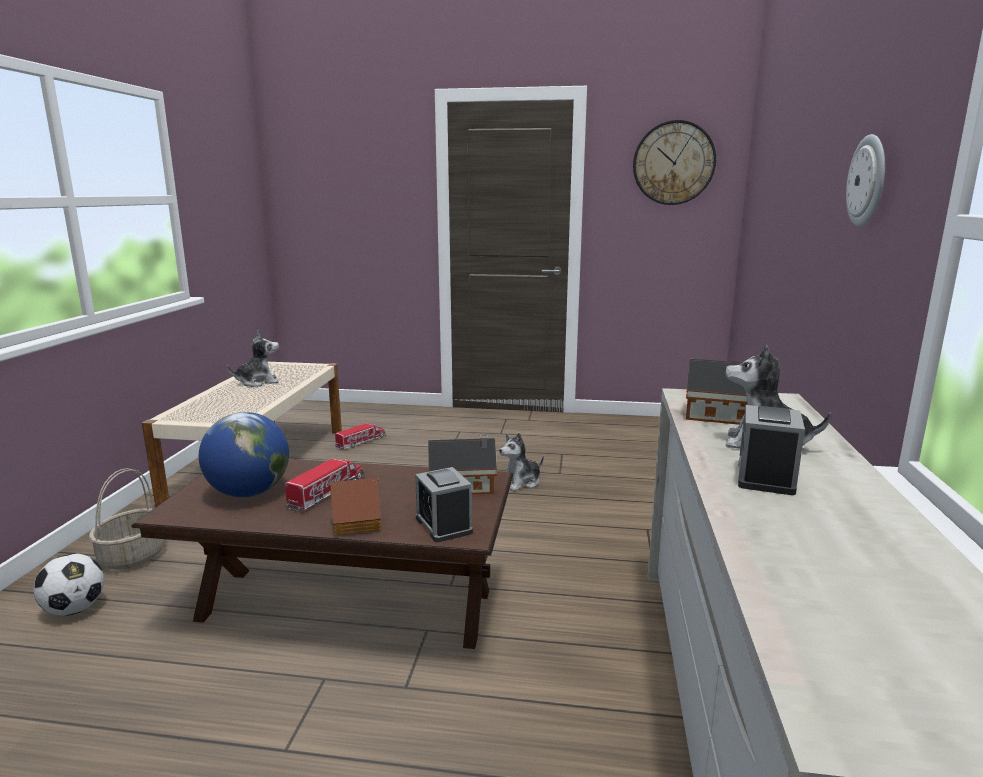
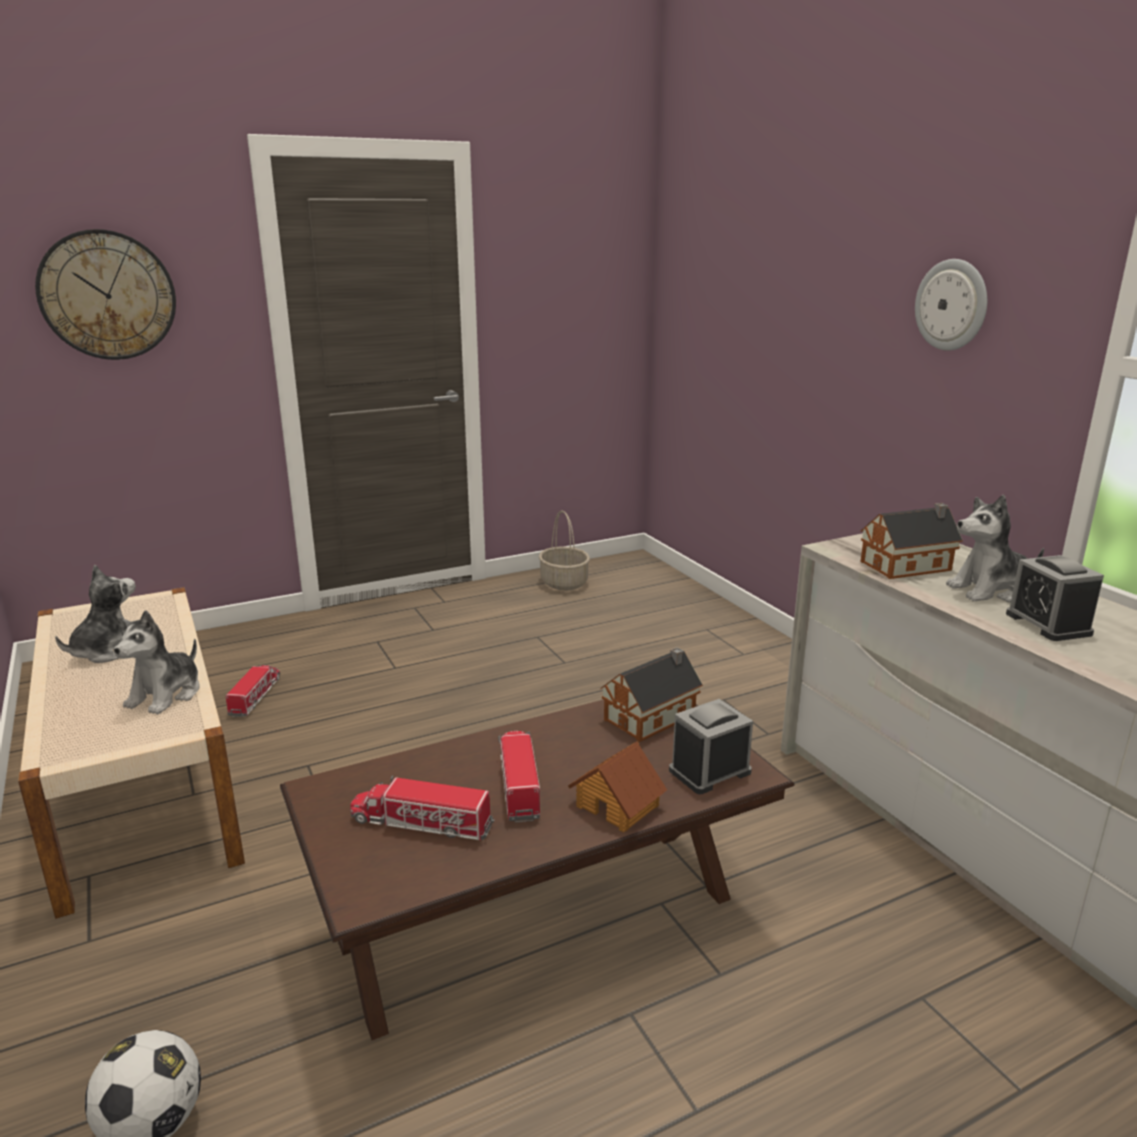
camera: 35 degrees left, 5 degrees up
(133, 555) = (128, 1002): basket -> basket (563, 582)
(249, 493) = (421, 823): globe -> toy truck
(443, 525) = (710, 771): alarm clock -> alarm clock turned 120 degrees clockwise
(521, 482) = (537, 688): plush toy -> plush toy (166, 695)
(673, 163) = (578, 247): wall clock -> wall clock (107, 295)

